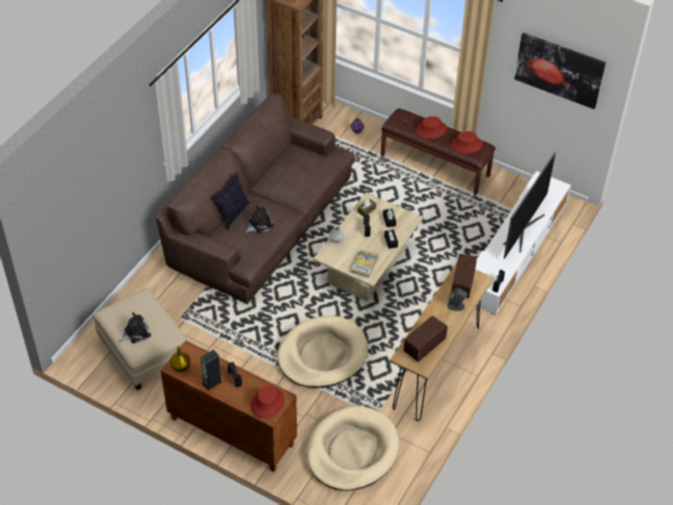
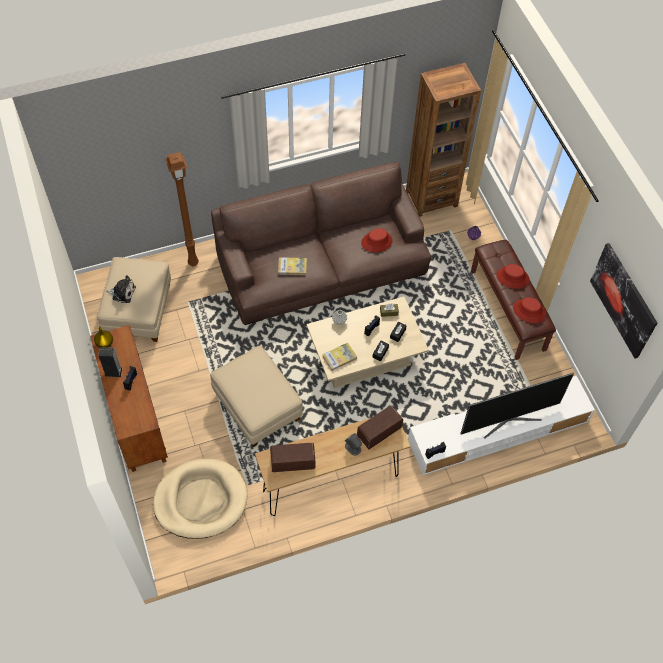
camera: 40 degrees right, 10 degrees up
(151, 286) = (193, 262): none -> brown floor lamp
(233, 214) = (283, 245): pillow -> none
(259, 224) = (292, 267): plush toy -> book
(267, 403) = (133, 418): red hat -> red hat (376, 242)
(322, 355) = (257, 406): beige dog bed -> beige ottoman

